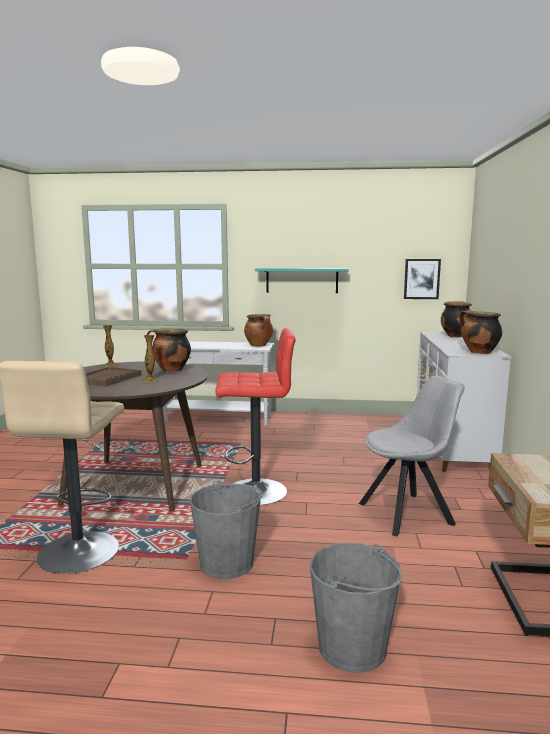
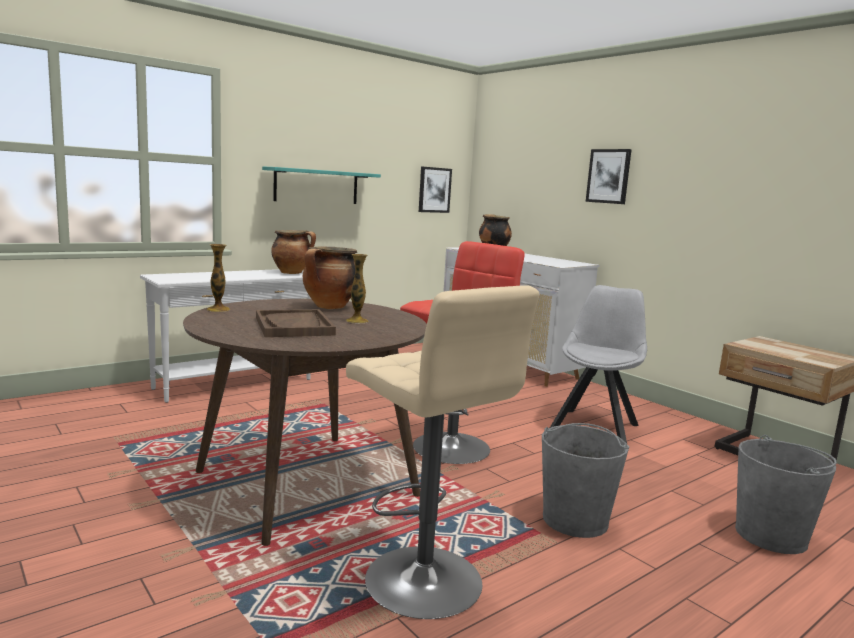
camera: 45 degrees left, 0 degrees up
(478, 352) = (569, 263): cooking pot -> none
(521, 262) = (608, 176): none -> picture

